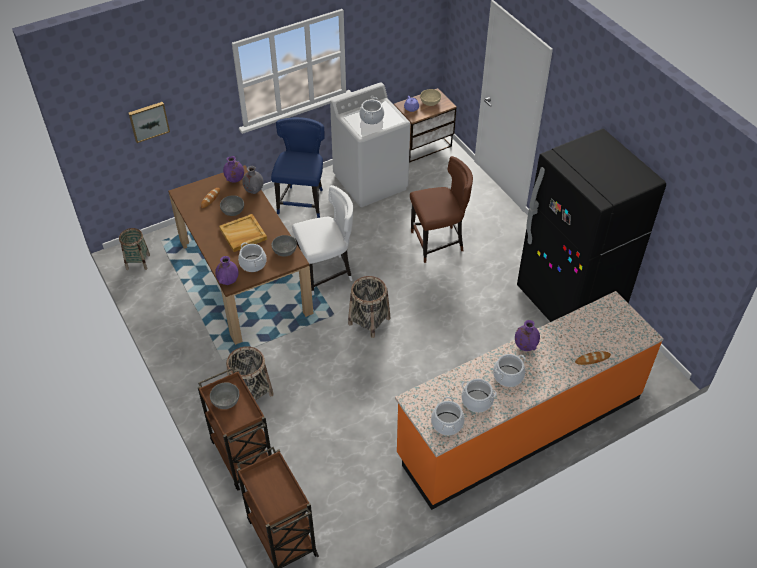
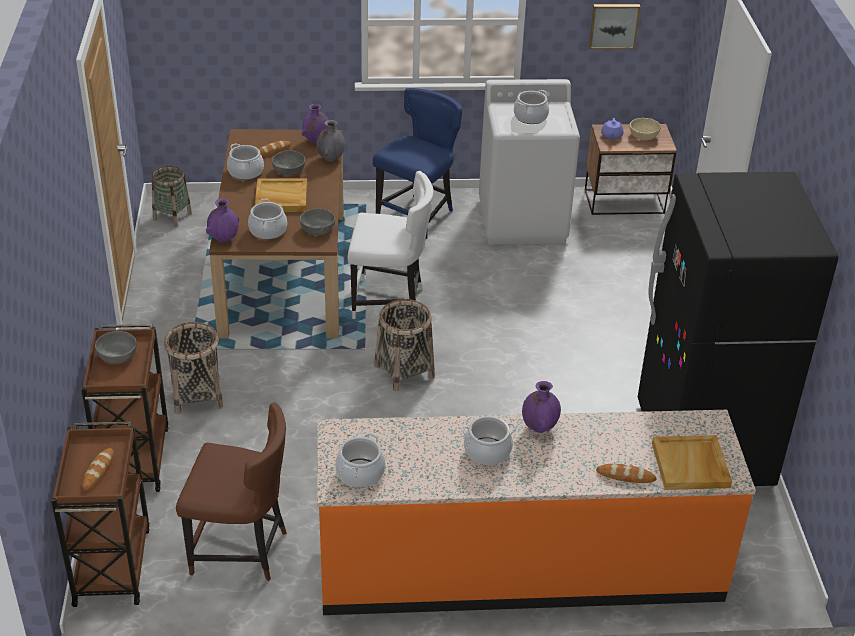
camera: 25 degrees right, 10 degrees down
(148, 121) = (231, 30): picture -> picture (613, 25)
(277, 491) = (98, 471): none -> bread
(438, 243) = (564, 315): brown chair -> brown chair (241, 550)
(477, 401) = (421, 463): cooking pot -> cooking pot (246, 172)
(621, 337) = (691, 465): none -> beige tray

